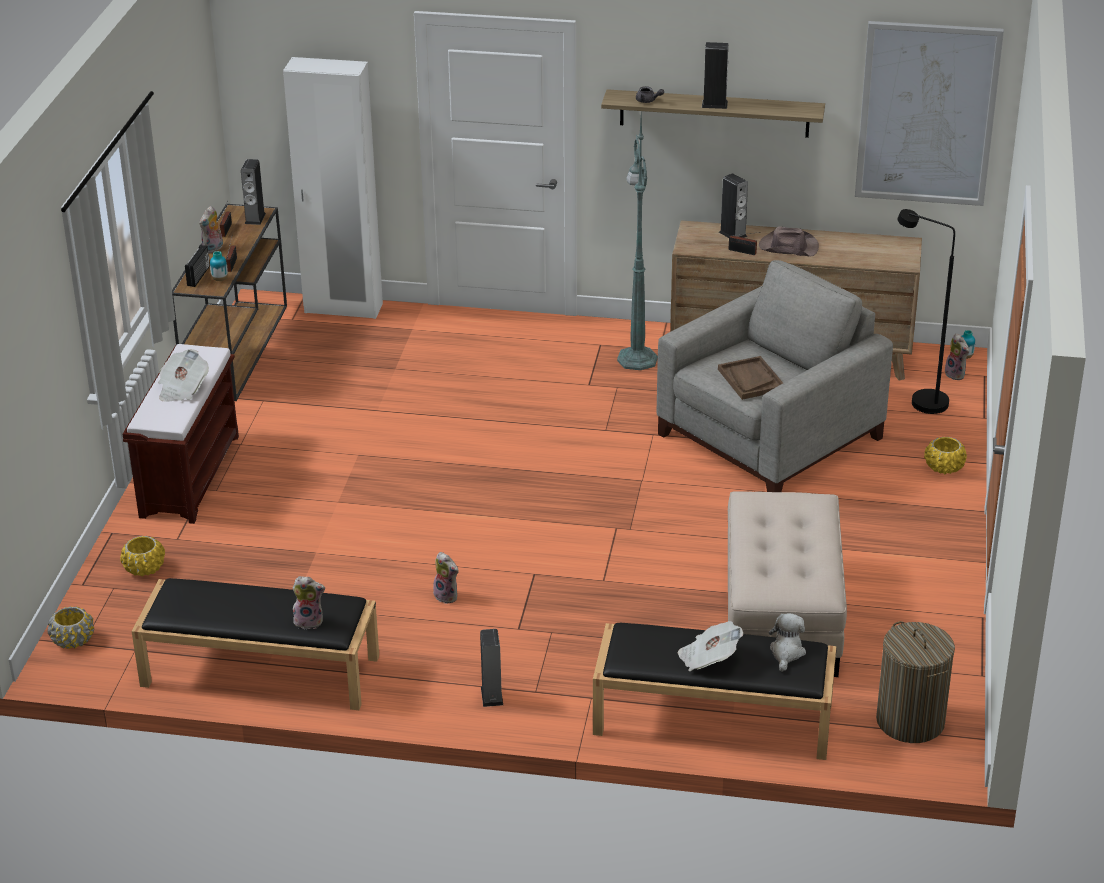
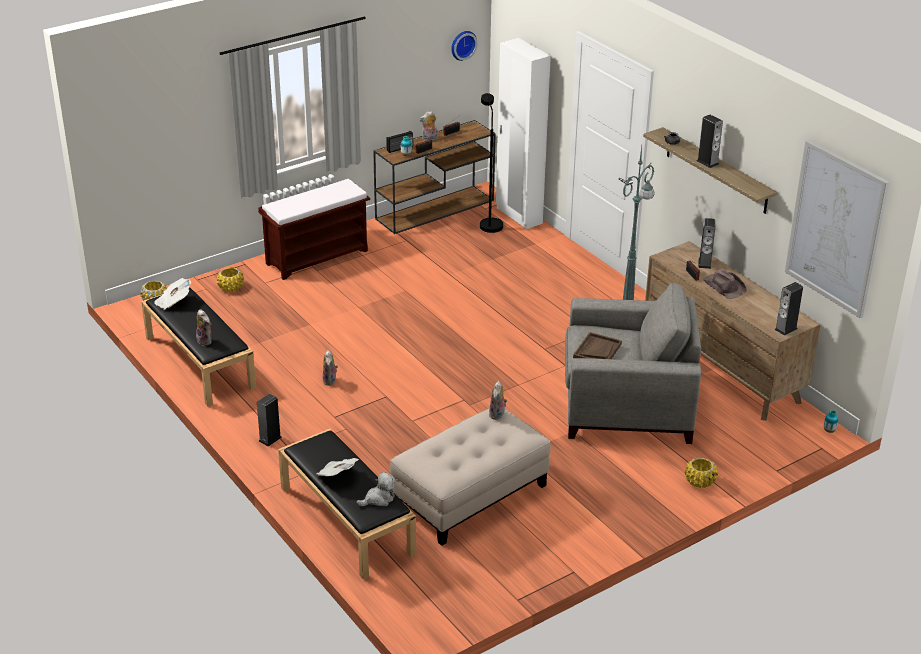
camera: 45 degrees right, 0 degrees up
(182, 389) = (313, 200): newspaper -> newspaper (173, 302)
(204, 97) = (462, 44): none -> wall clock
(255, 218) = (474, 133): speaker -> speaker (786, 329)
(910, 721) = (438, 593): laundry basket -> none
(919, 401) = (752, 438): black floor lamp -> black floor lamp (489, 223)
(956, 374) = (804, 437): plush toy -> plush toy (497, 415)

